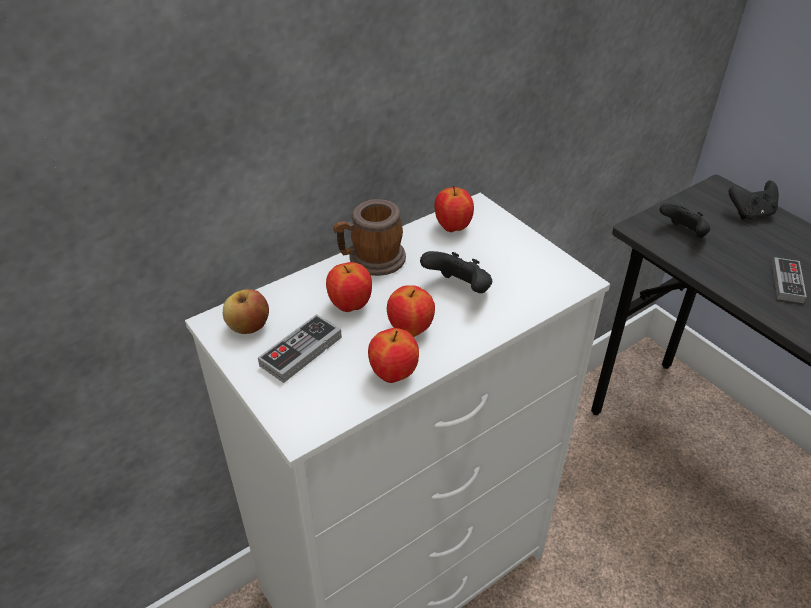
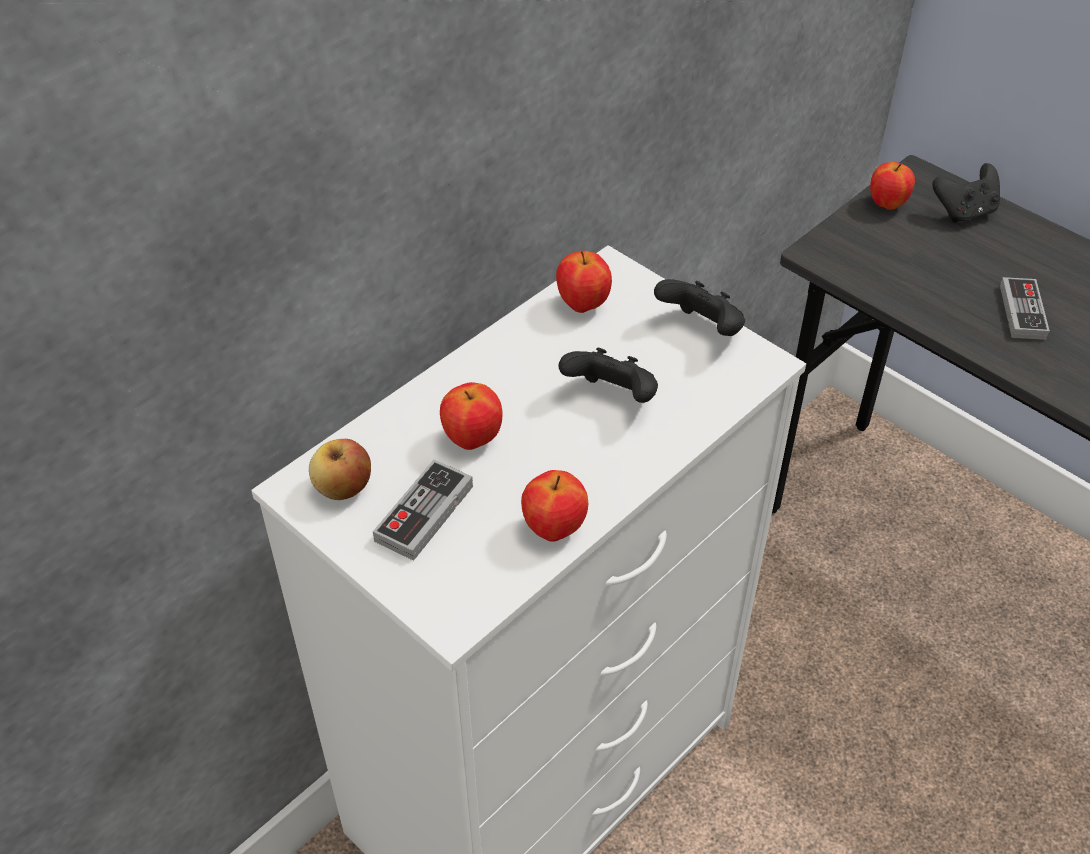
camera: 10 degrees left, 5 degrees up
(371, 260) = (483, 368): mug -> none
(410, 330) = (561, 464): apple -> apple (887, 204)
(683, 234) = (877, 254): black game controller -> black game controller (702, 330)

